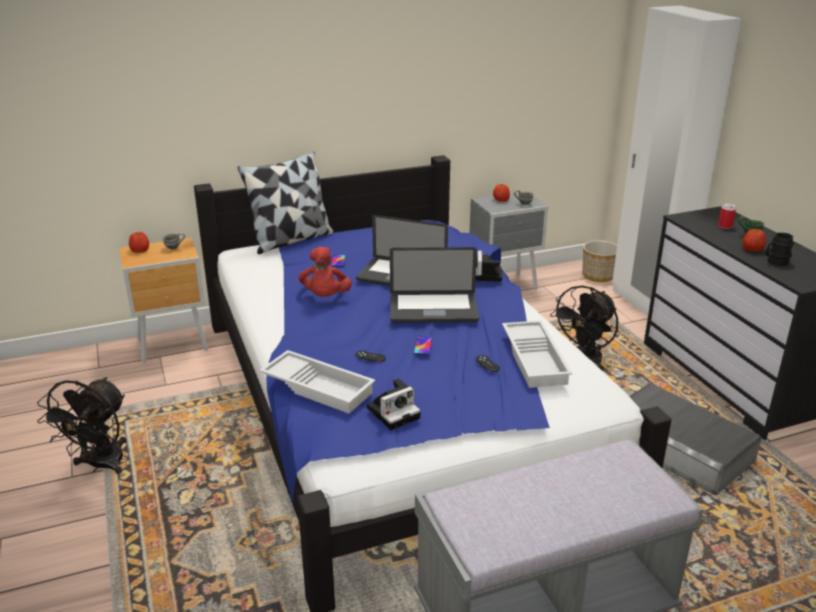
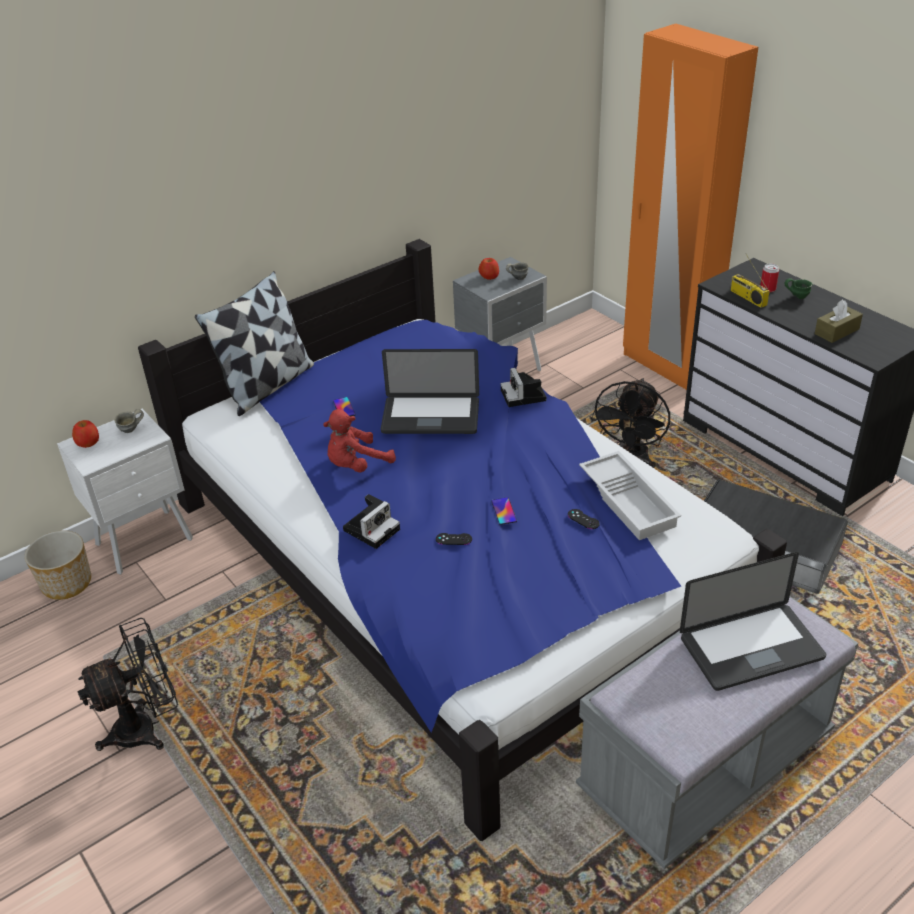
camera: 15 degrees left, 10 degrees up
(100, 465) = (146, 727): black fan -> black fan turned 120 degrees counterclockwise
(175, 345) = (147, 542): brown nightstand -> white nightstand
(319, 387) = (419, 593): white tray -> none
(325, 297) = (356, 465): red plush toy -> red plush toy turned 75 degrees clockwise
(394, 412) = (517, 607): camera -> camera (372, 528)
(433, 310) = (491, 458): laptop -> laptop (751, 648)
(598, 276) = (600, 337): planter -> planter (66, 583)
(646, 304) = (667, 366): white wardrobe -> orange wardrobe
(703, 229) = (747, 298): none -> radio
(752, 249) = (807, 317): apple -> none
(775, 262) = (836, 331): black mug -> brown tissue box

